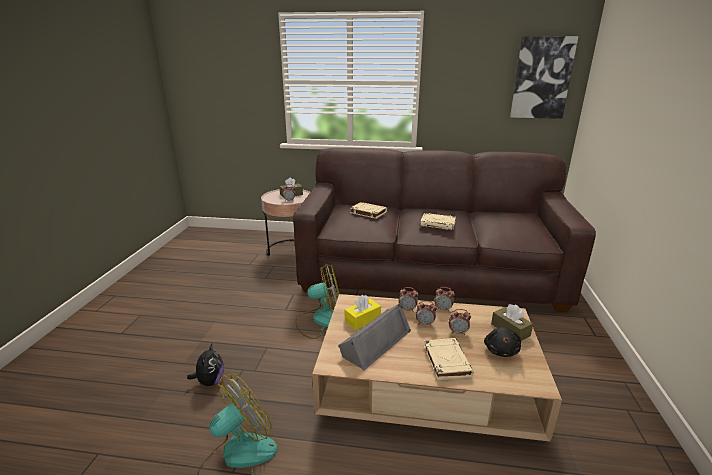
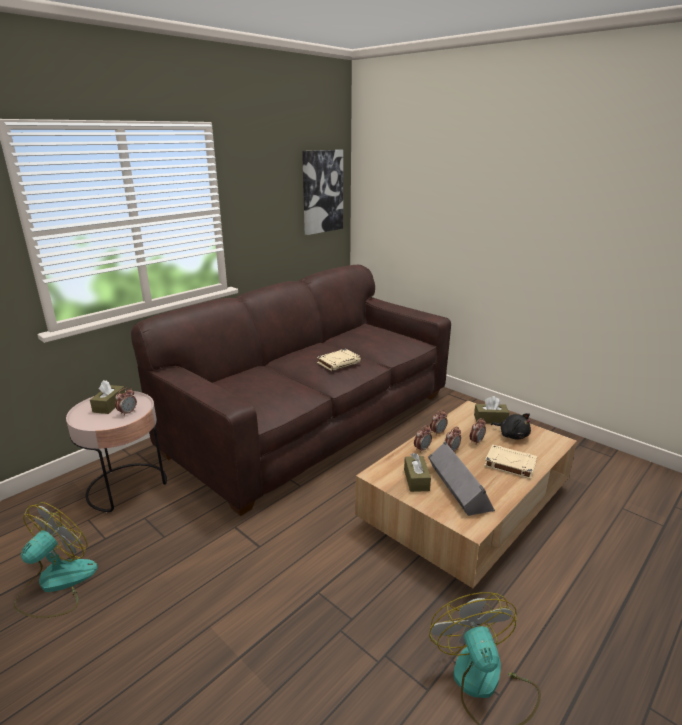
camera: 55 degrees left, 0 degrees up
(210, 381) = (336, 671): plush toy -> none
(321, 320) = (311, 527): fan -> fan (56, 584)
(362, 319) = (416, 480): yellow tissue box -> brown tissue box
(368, 212) = (259, 381): beige book -> none

